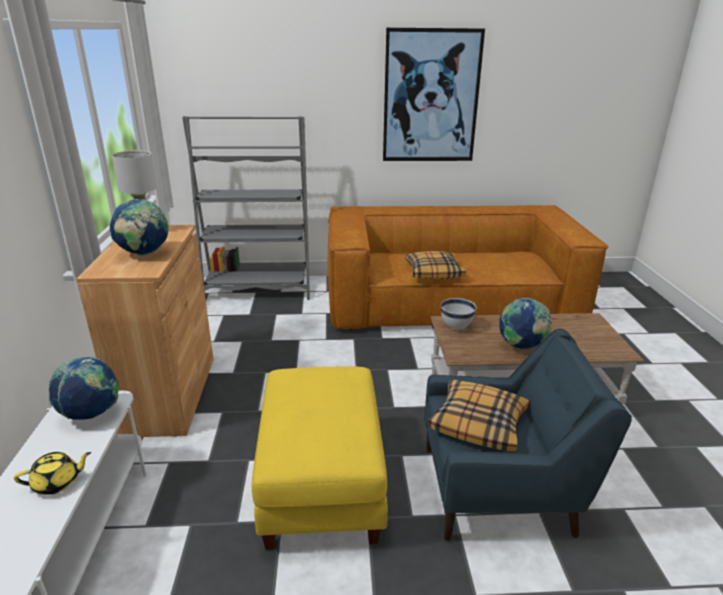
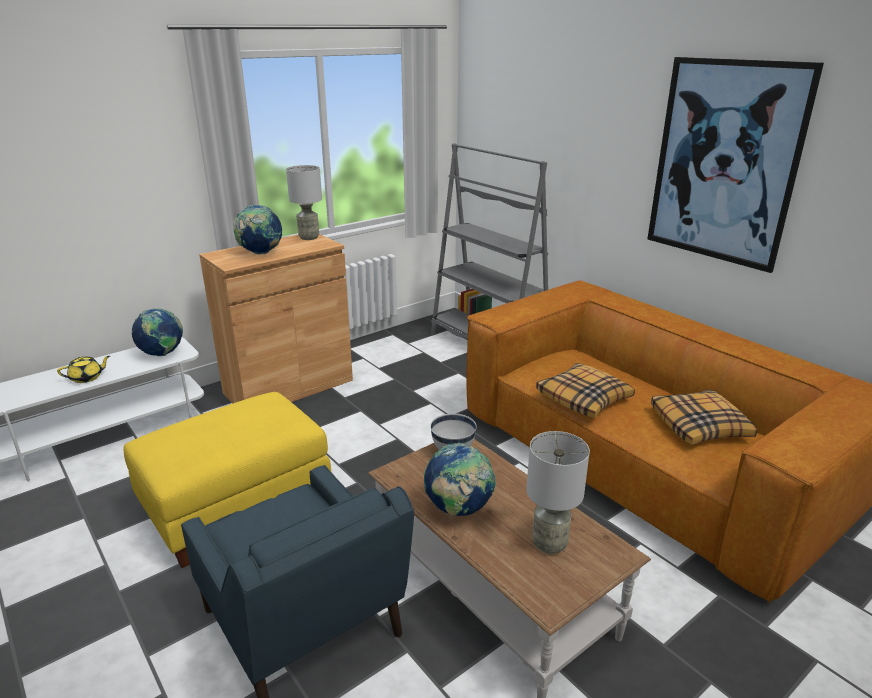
camera: 55 degrees right, 0 degrees up
(57, 483) = (87, 378): yellow teapot -> yellow teapot turned 60 degrees counterclockwise
(478, 423) = (280, 528): pillow -> pillow (700, 426)
(573, 332) = (550, 543): none -> grey table lamp

